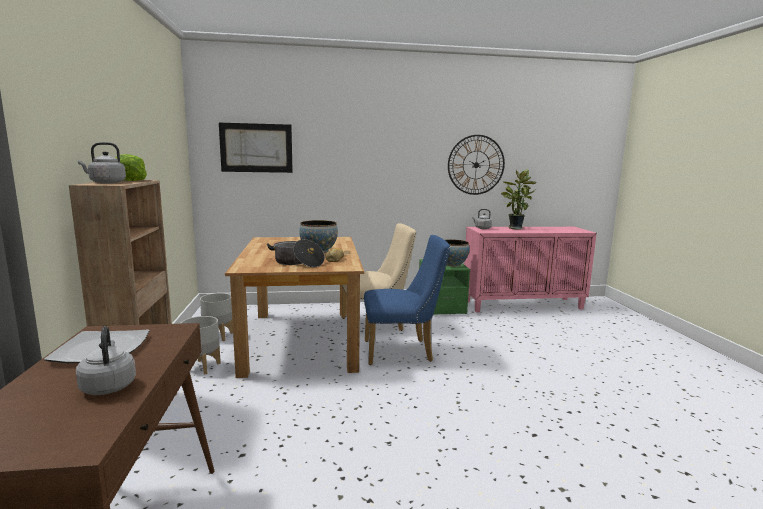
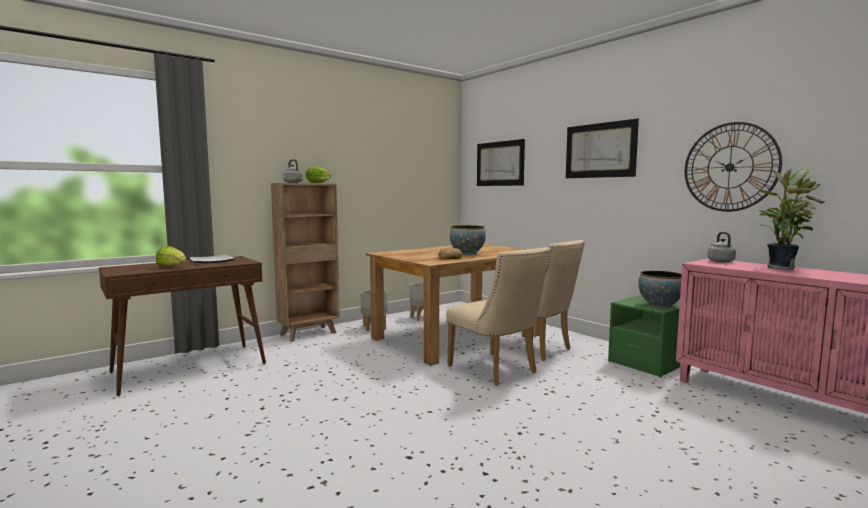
camera: 60 degrees right, 5 degrees down
(109, 386) = (172, 267): grey kettle -> lettuce
(297, 263) = (419, 256): cooking pot -> none
(378, 144) = (600, 150): none -> picture
(403, 351) = (496, 371): blue chair -> beige chair

